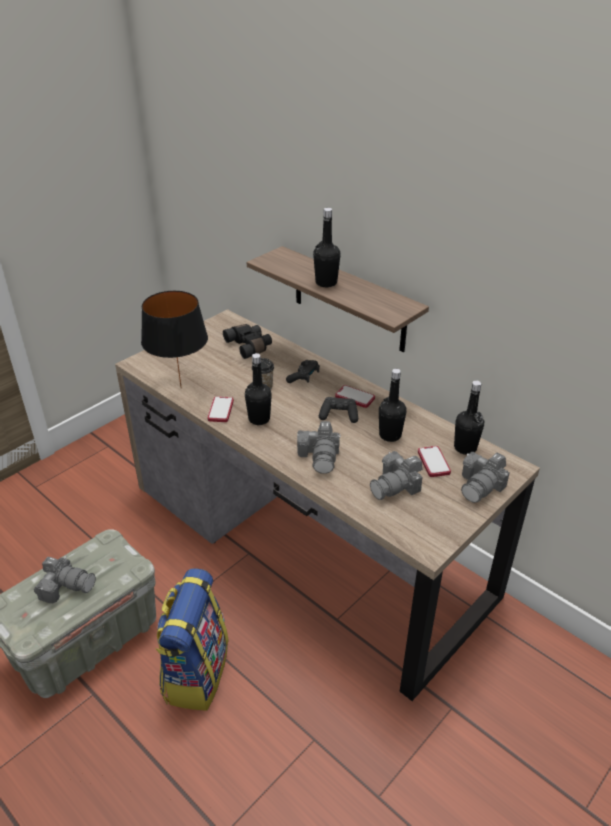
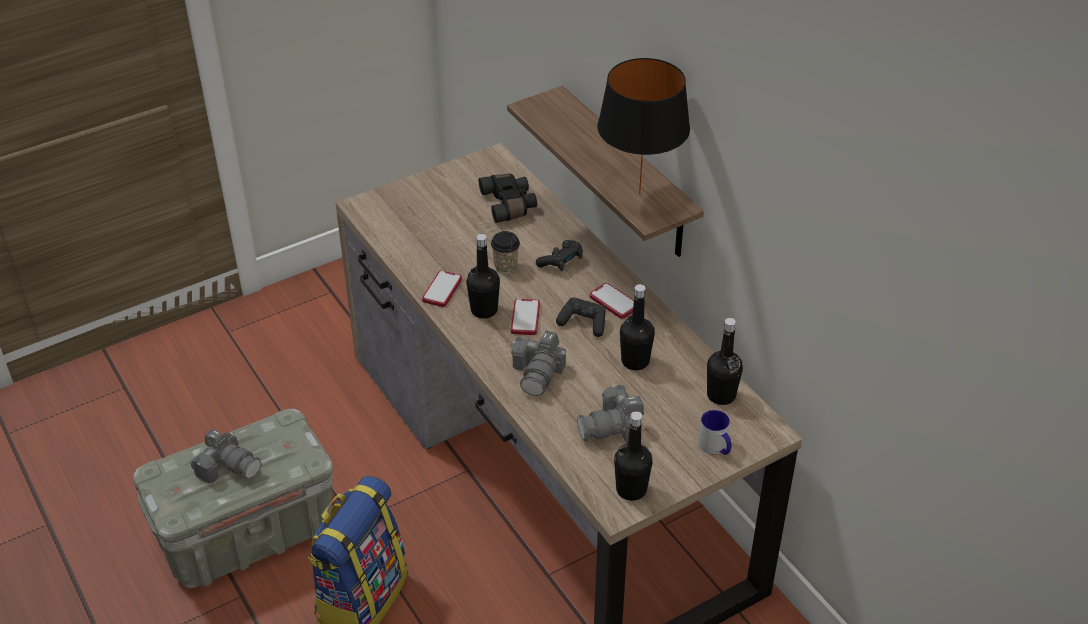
camera: 15 degrees right, 5 degrees up
(181, 387) = (405, 250): black table lamp -> black table lamp (640, 193)
(326, 283) = (592, 154): black bottle -> black bottle (631, 489)
(433, 462) = (672, 407): phone -> phone (525, 318)
(481, 486) = (716, 447): camera -> mug

